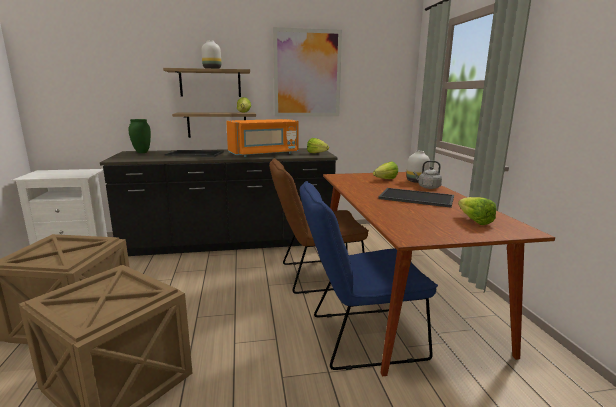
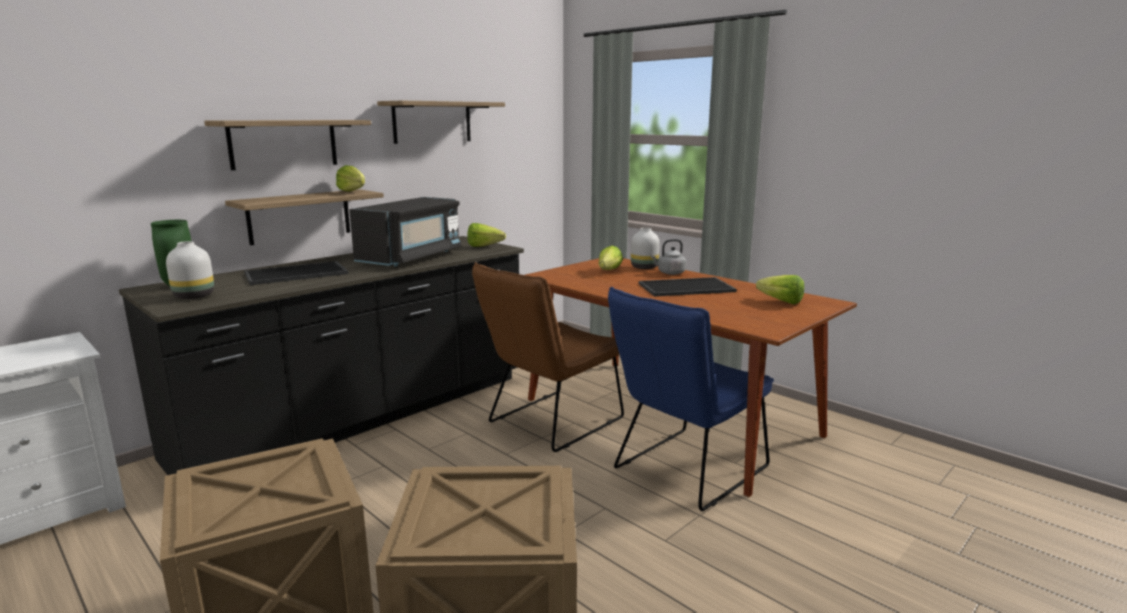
camera: 35 degrees left, 0 degrees up
(212, 69) = (298, 119): white vase -> white vase (193, 296)
(264, 154) = (411, 257): orange microwave -> black microwave
(307, 73) = (432, 122): picture -> shelf

